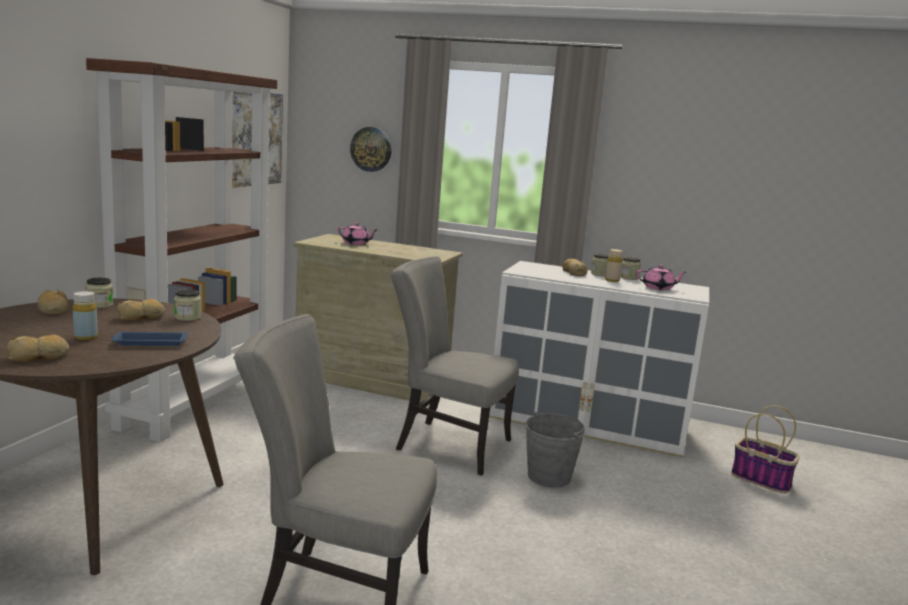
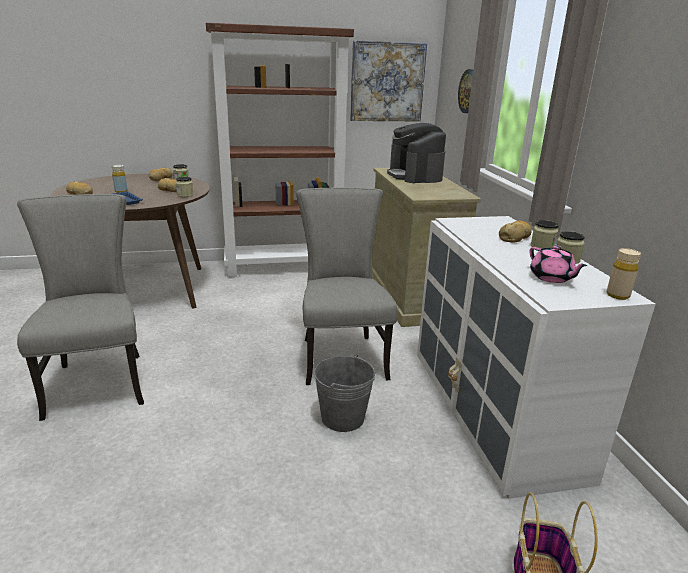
camera: 60 degrees right, 10 degrees up
(356, 243) = (415, 176): pink teapot -> coffee machine
(612, 280) = (525, 254): beige bottle -> beige bottle (617, 295)

